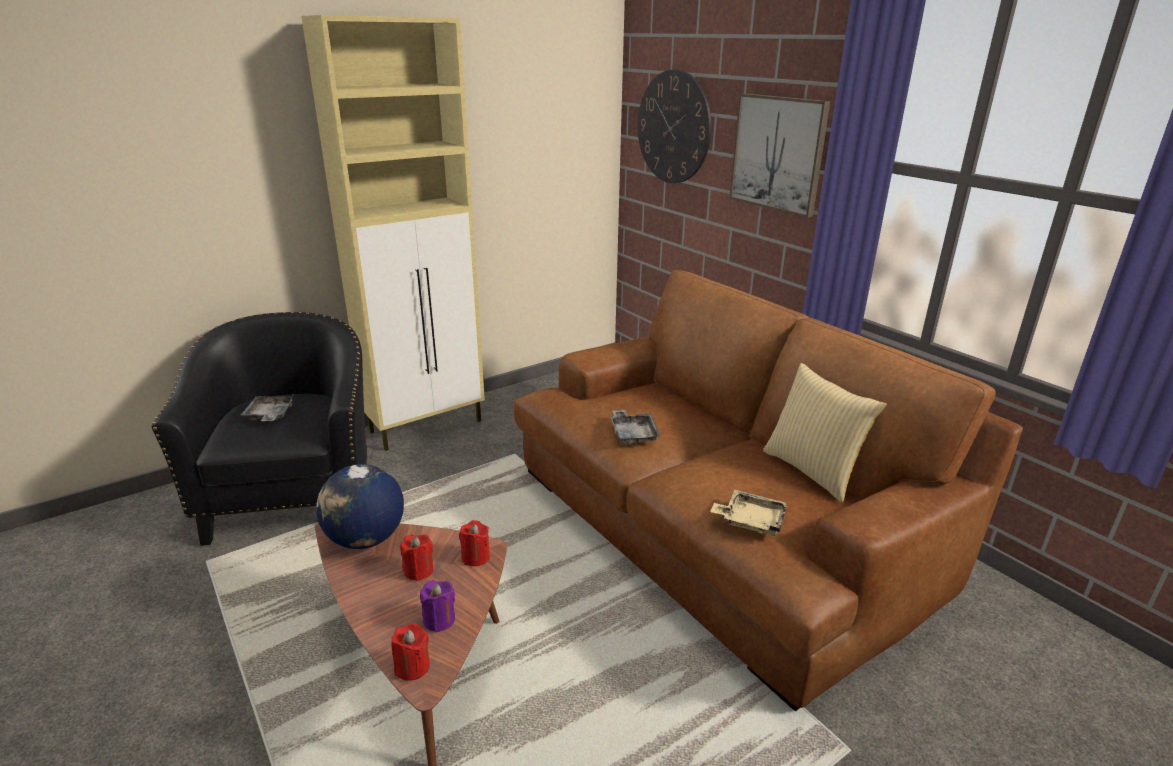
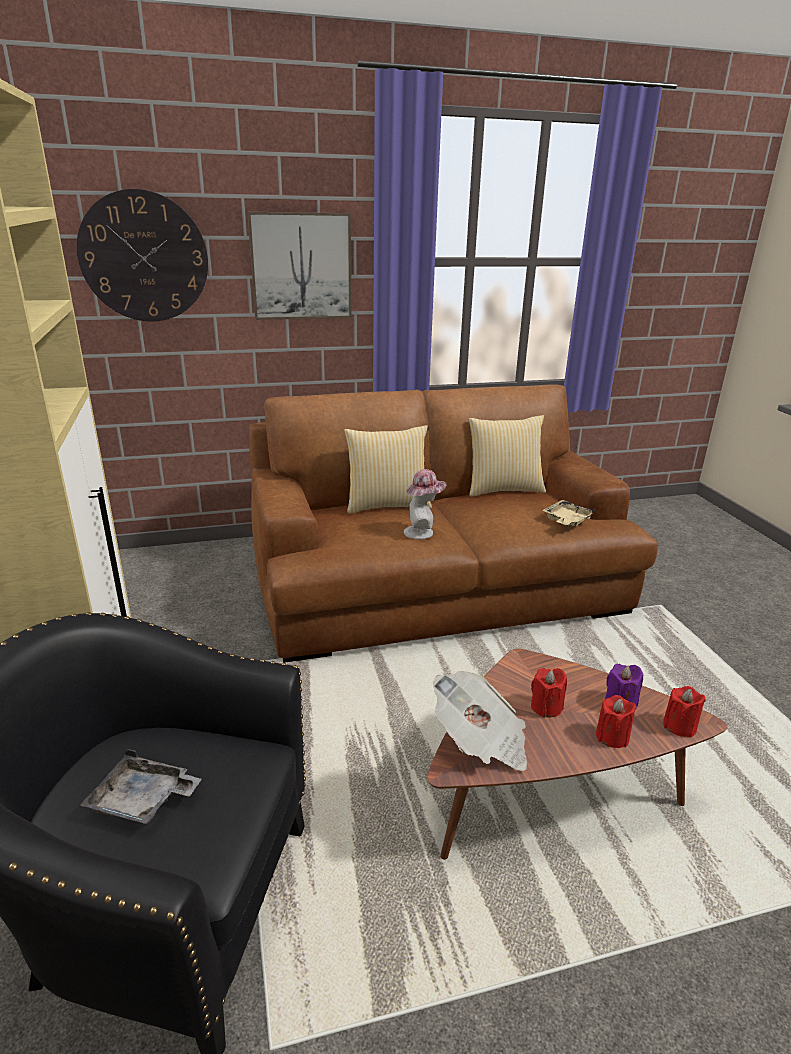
camera: 70 degrees left, 0 degrees up
(365, 539) = (480, 741): globe -> newspaper
(475, 557) = (534, 668): red candle -> red candle (612, 736)
(633, 434) = (422, 532): grey tray -> hat
(685, 408) = (387, 505): none -> pillow

